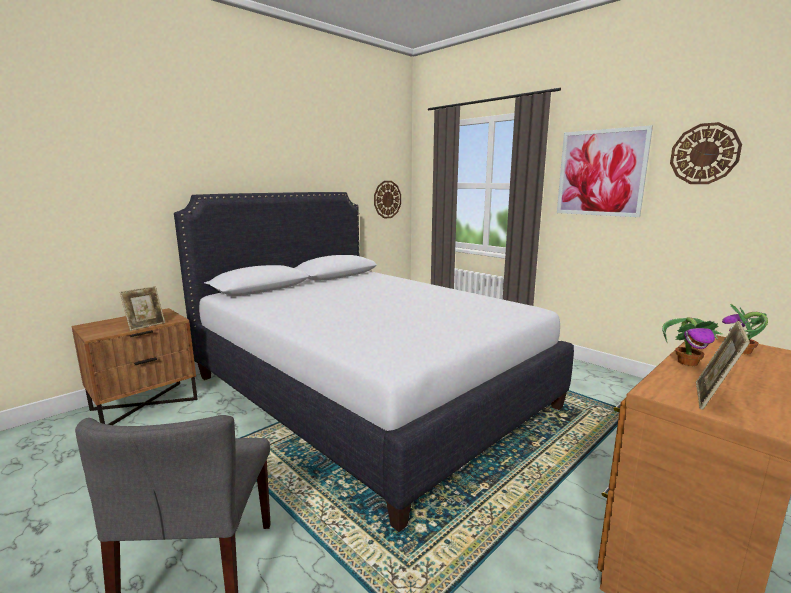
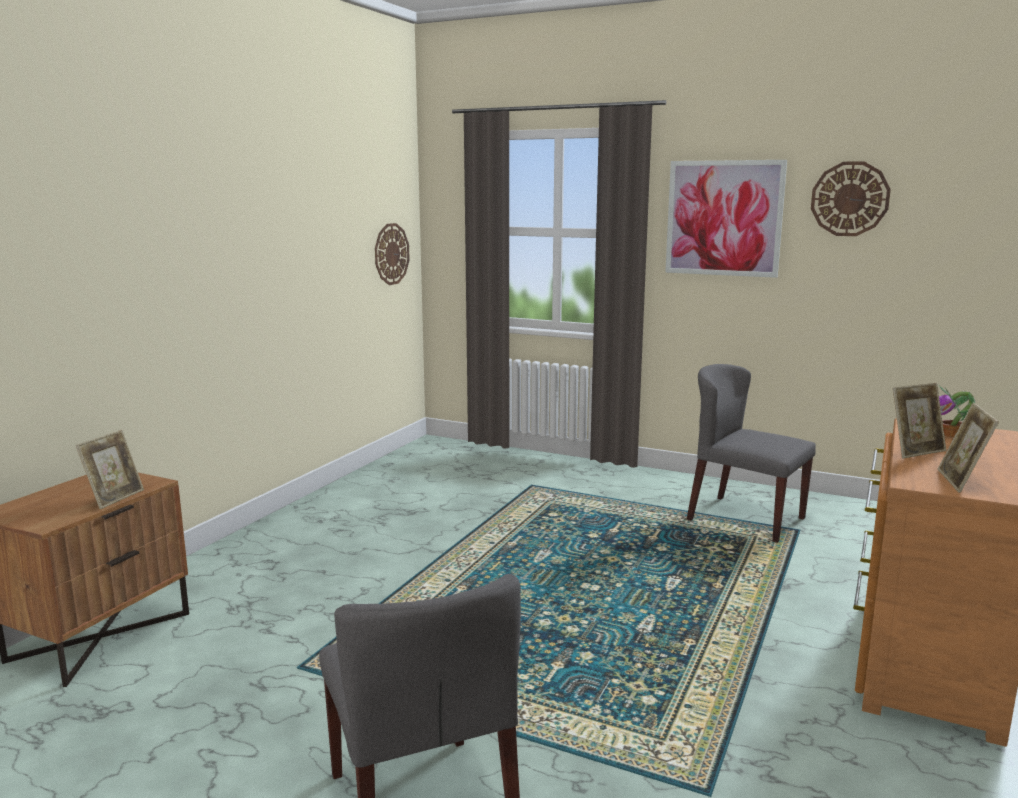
camera: 20 degrees left, 0 degrees up
(367, 391) = (454, 559): white bed -> none
(590, 396) = (744, 519): none -> grey chair
(688, 362) = (915, 451): potted plant -> picture frame

